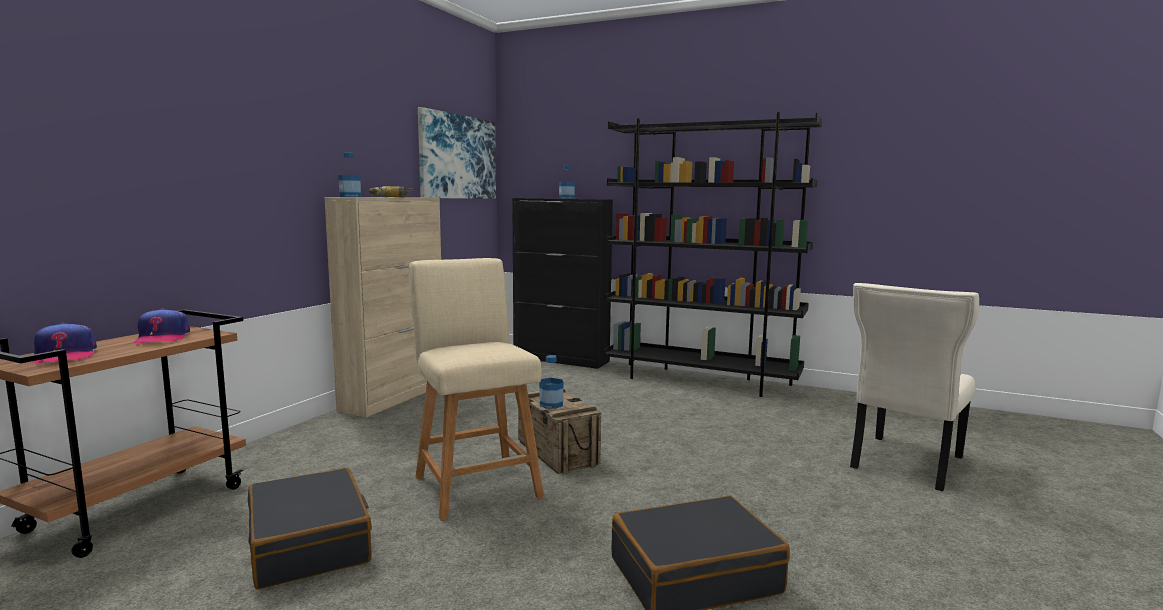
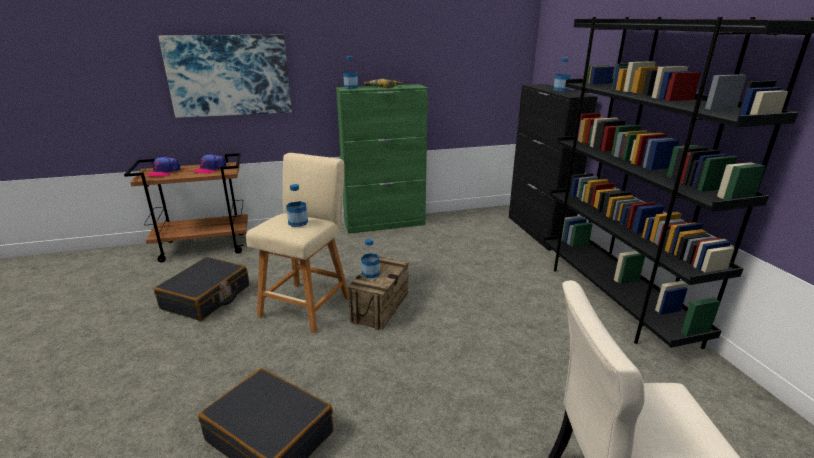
camera: 50 degrees right, 15 degrees up
(395, 396) = (385, 224): beige cabinet -> green cabinet
(458, 157) = (481, 47): picture -> picture (229, 75)
(489, 345) = (298, 223): none -> bottle

